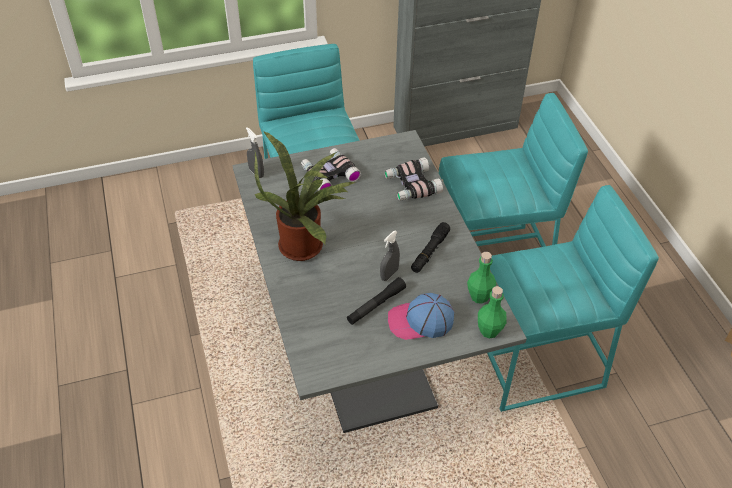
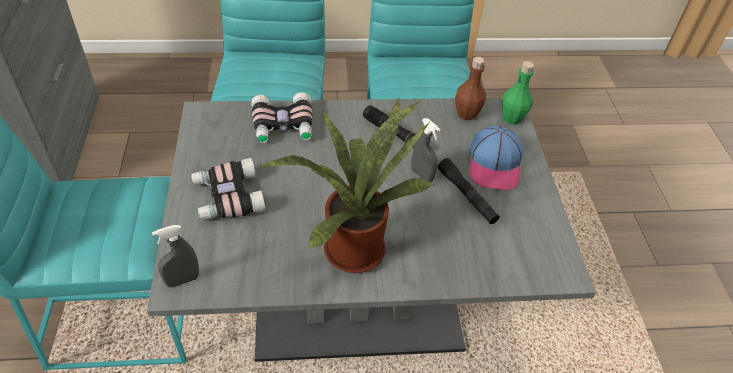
camera: 80 degrees left, 0 degrees up
(479, 296) = (466, 114): green bottle -> brown bottle

